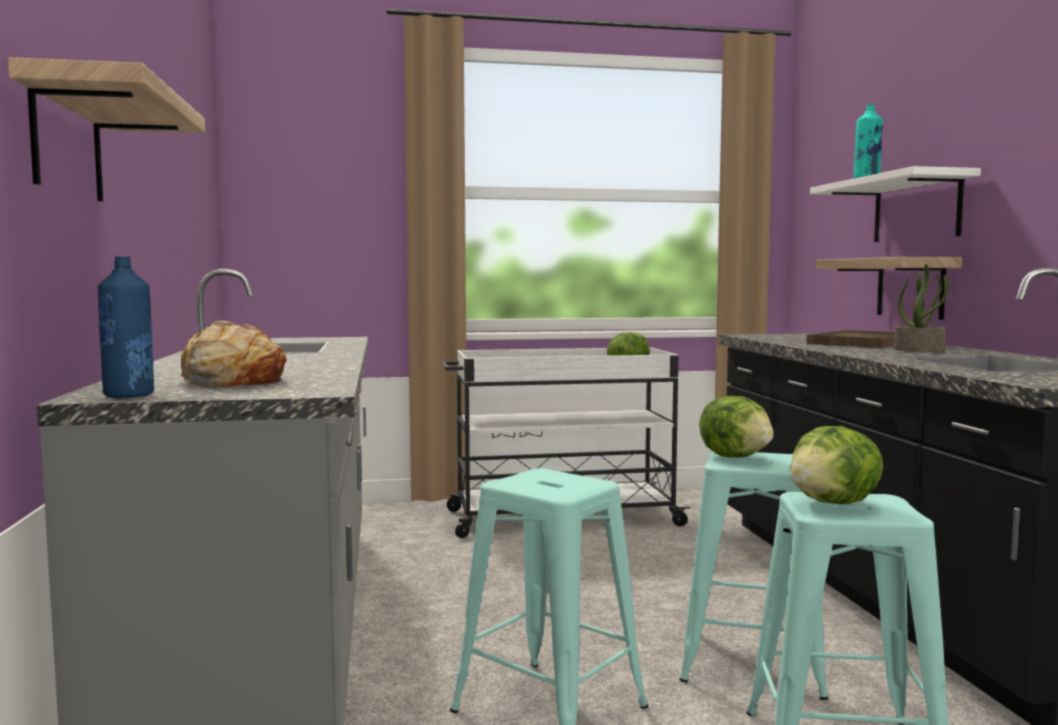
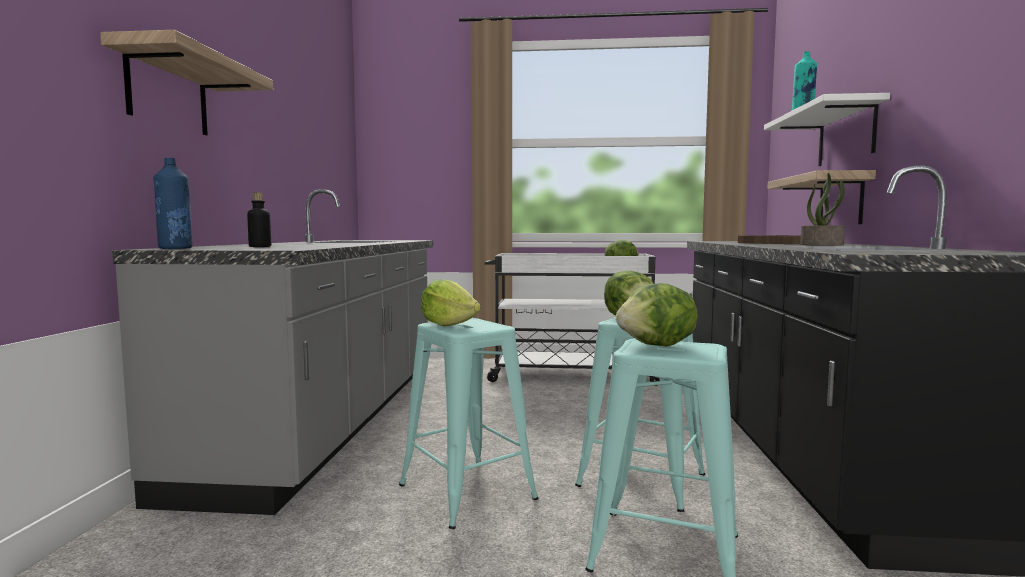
camera: 15 degrees right, 0 degrees up
(231, 381) = (260, 247): bread -> bottle
(527, 483) = (448, 324): none -> lettuce

